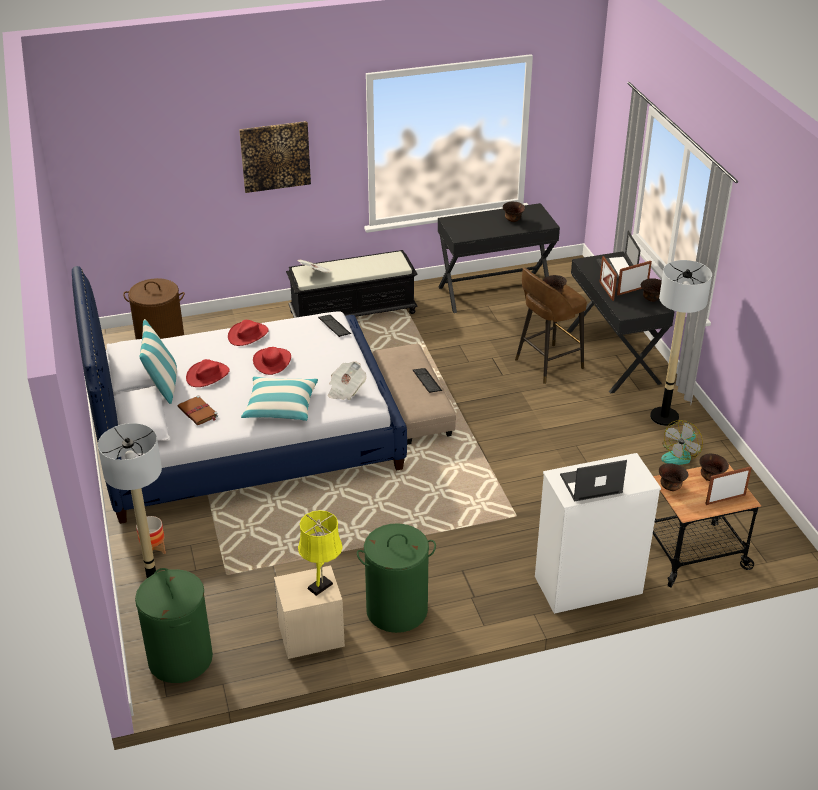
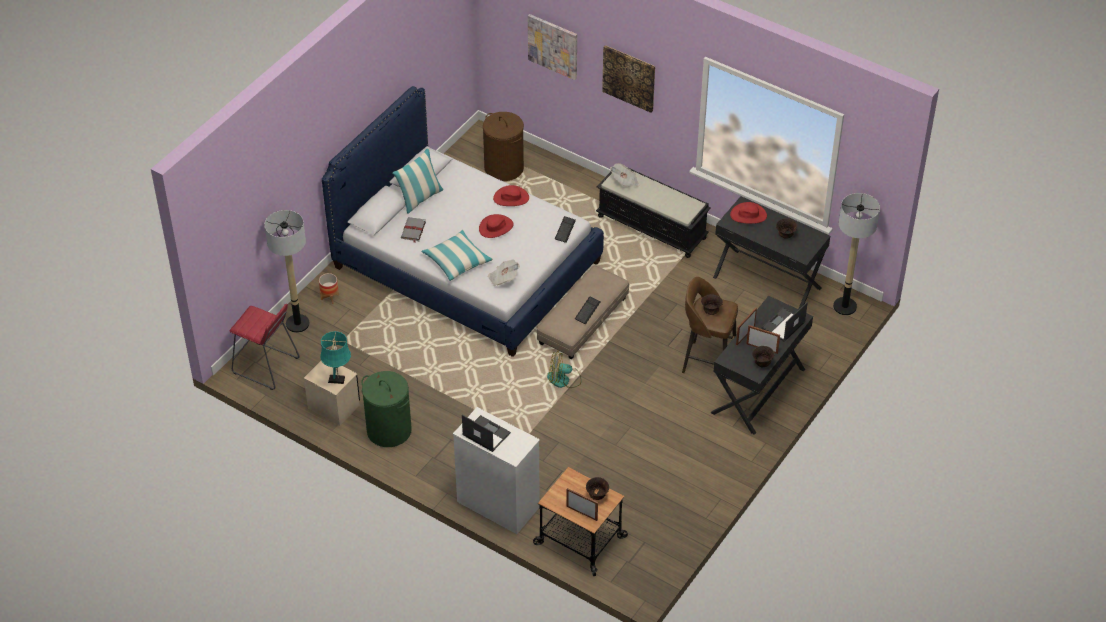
camera: 50 degrees right, 10 degrees up
(169, 170) = (553, 46): none -> picture
(181, 659) = (266, 366): green laundry basket -> red stool
(198, 412) = (413, 230): brown book -> grey book
(207, 375) = (451, 209): red hat -> red hat (748, 215)
(322, 585) = (338, 380): yellow table lamp -> turquoise table lamp
(664, 417) = (714, 455): floor lamp -> floor lamp (844, 306)
(670, 487) = (566, 481): brown bowl -> none
(680, 455) = (679, 485): fan -> fan (564, 380)

